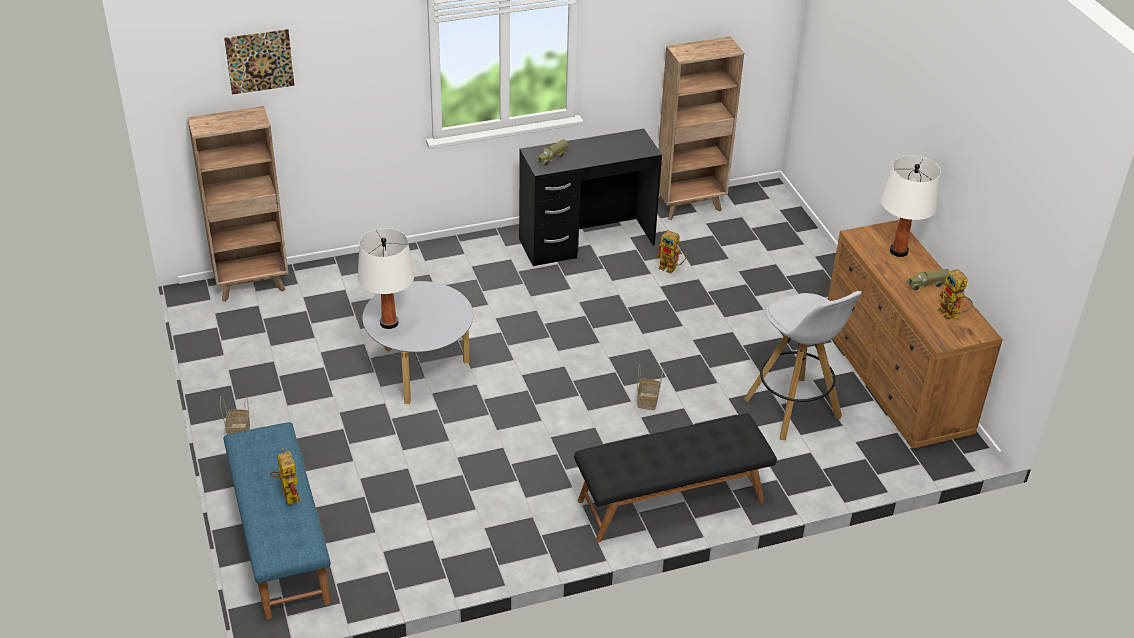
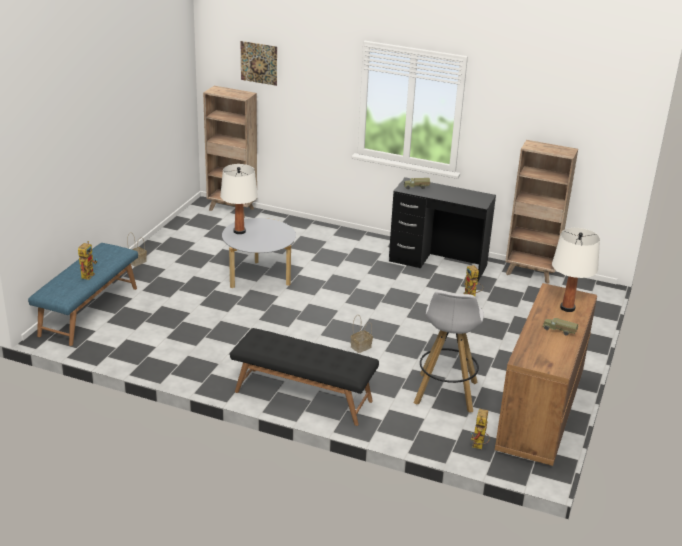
camera: 40 degrees right, 10 degrees down
(952, 315) = (550, 352): toy robot -> toy robot (479, 446)

